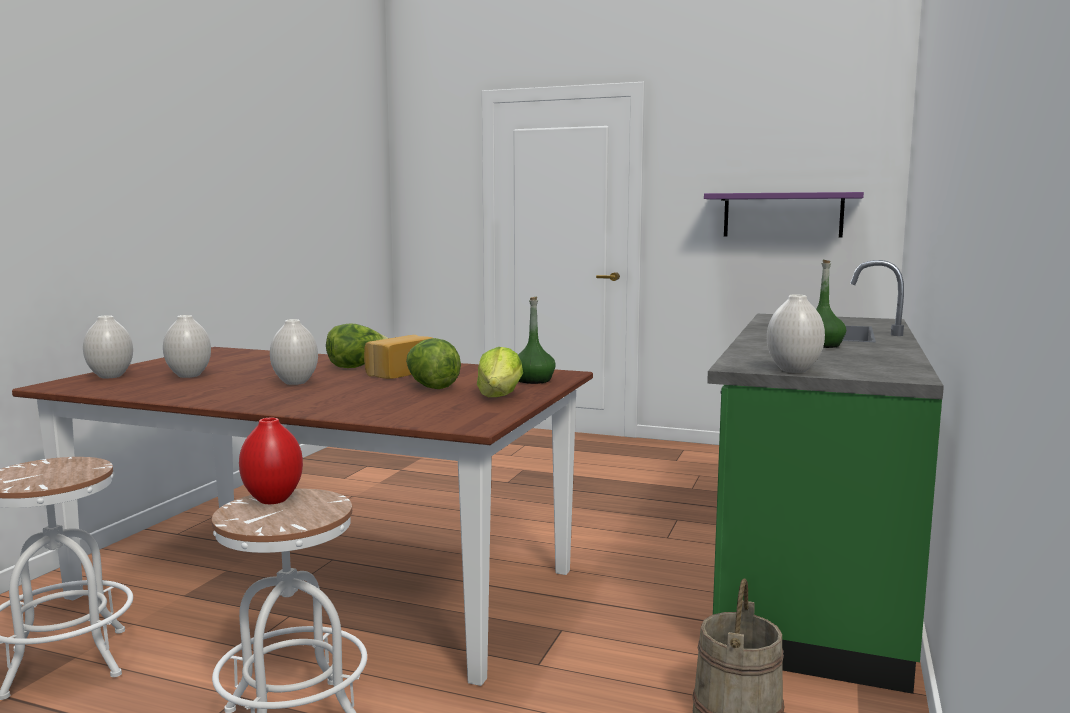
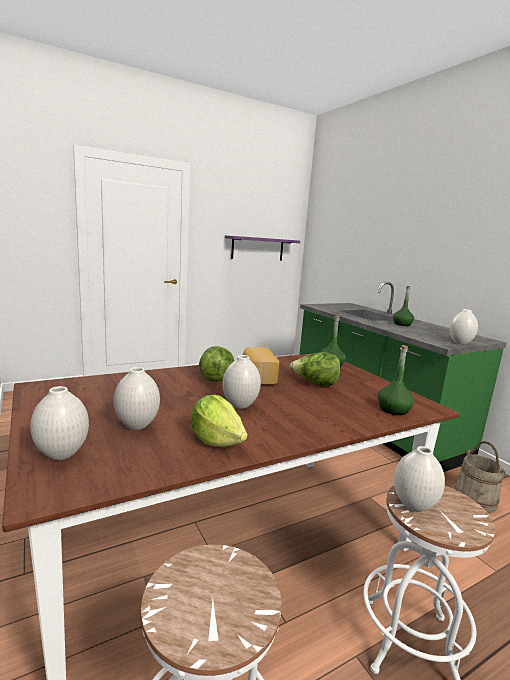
camera: 50 degrees left, 5 degrees up
(273, 500) = (414, 505): red vase -> white vase
(418, 415) = (393, 410): none -> green bottle
(499, 396) = (363, 382): lettuce -> lettuce (216, 440)

